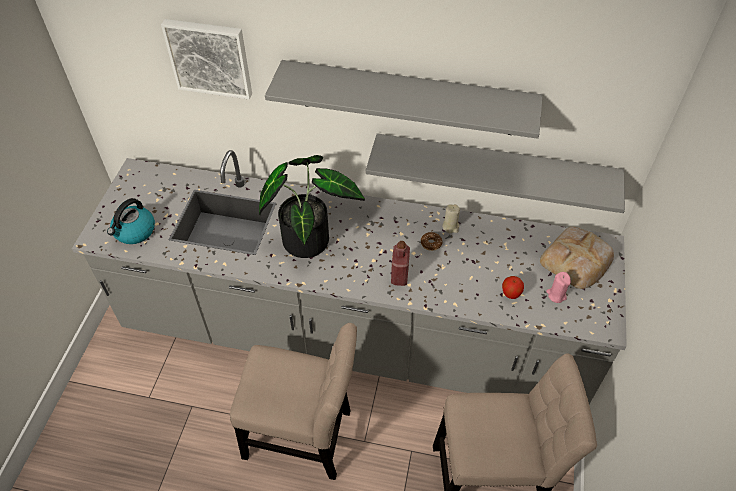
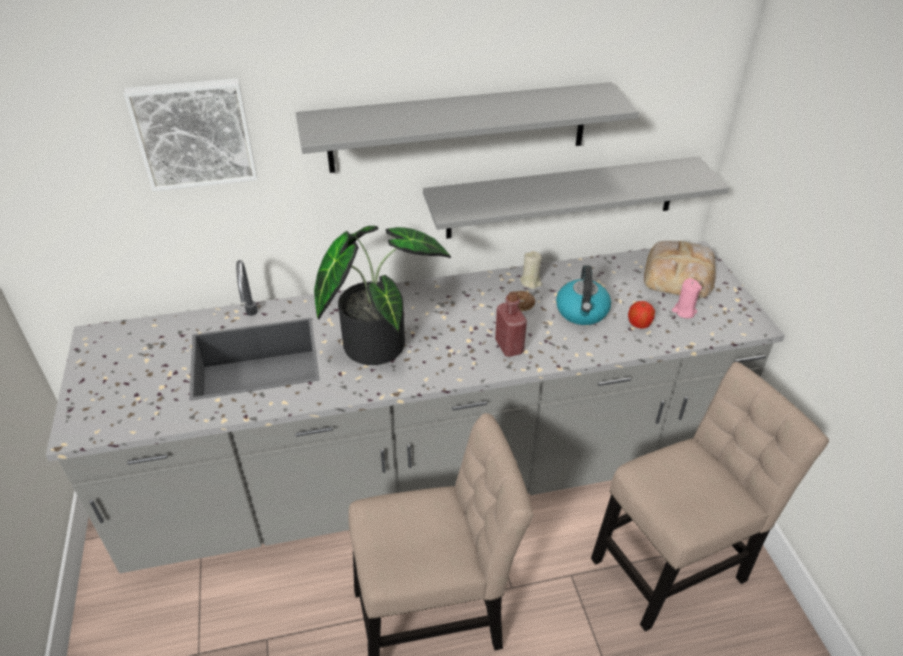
camera: 25 degrees left, 10 degrees down
(134, 232) = (134, 405): kettle -> kettle (582, 312)

